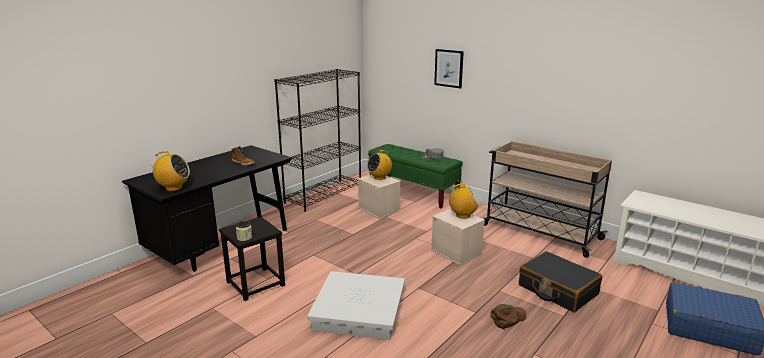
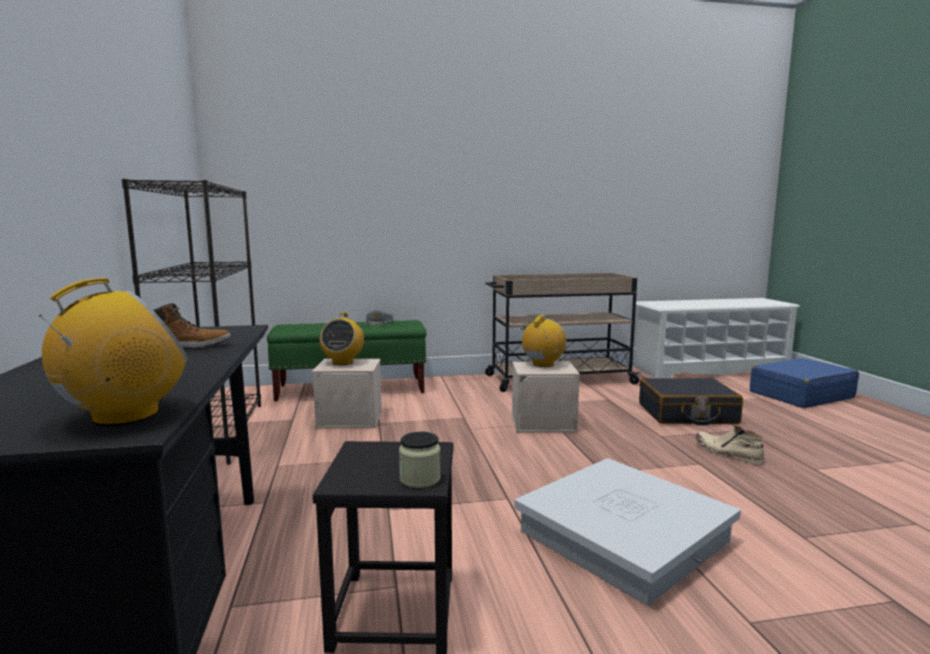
camera: 50 degrees left, 10 degrees down
(449, 68) = (381, 187): picture -> none
(508, 318) = (727, 453): brown cap -> beige boot

